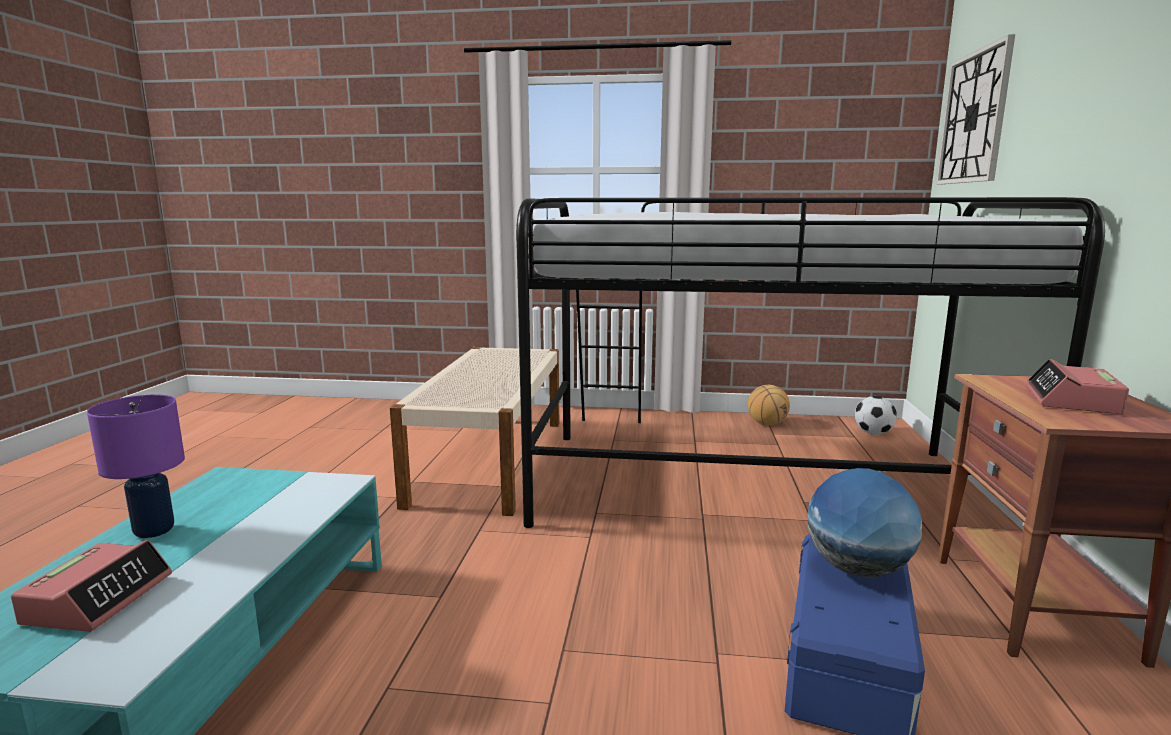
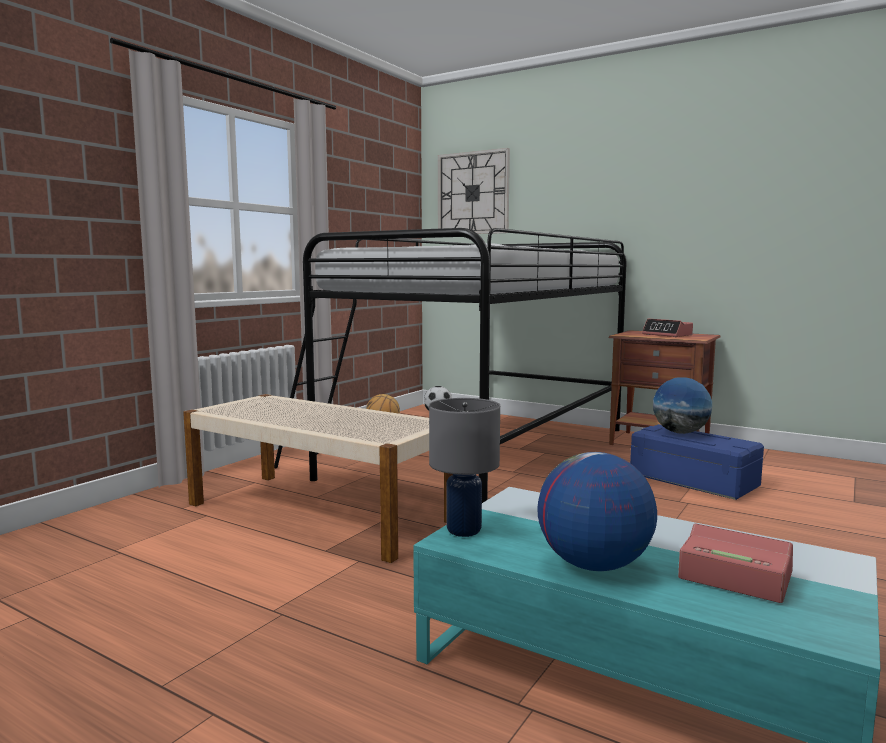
camera: 65 degrees left, 5 degrees down
(152, 531) = (593, 565): purple table lamp -> globe
(242, 476) = (462, 531): none -> grey table lamp

